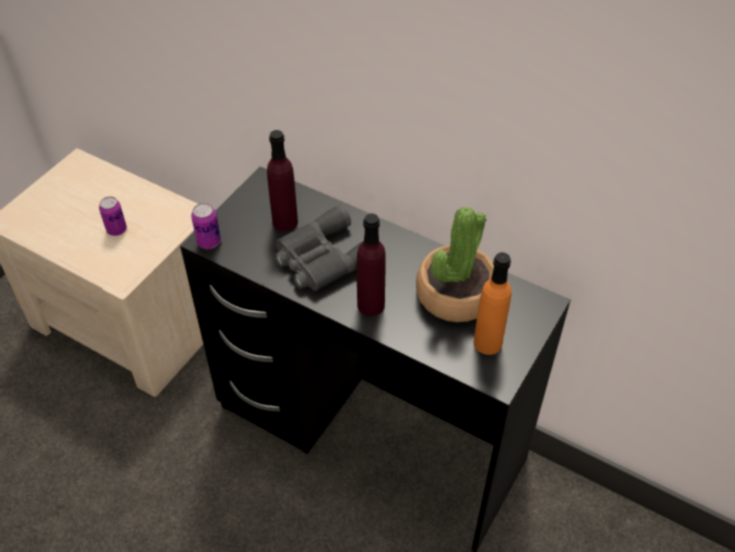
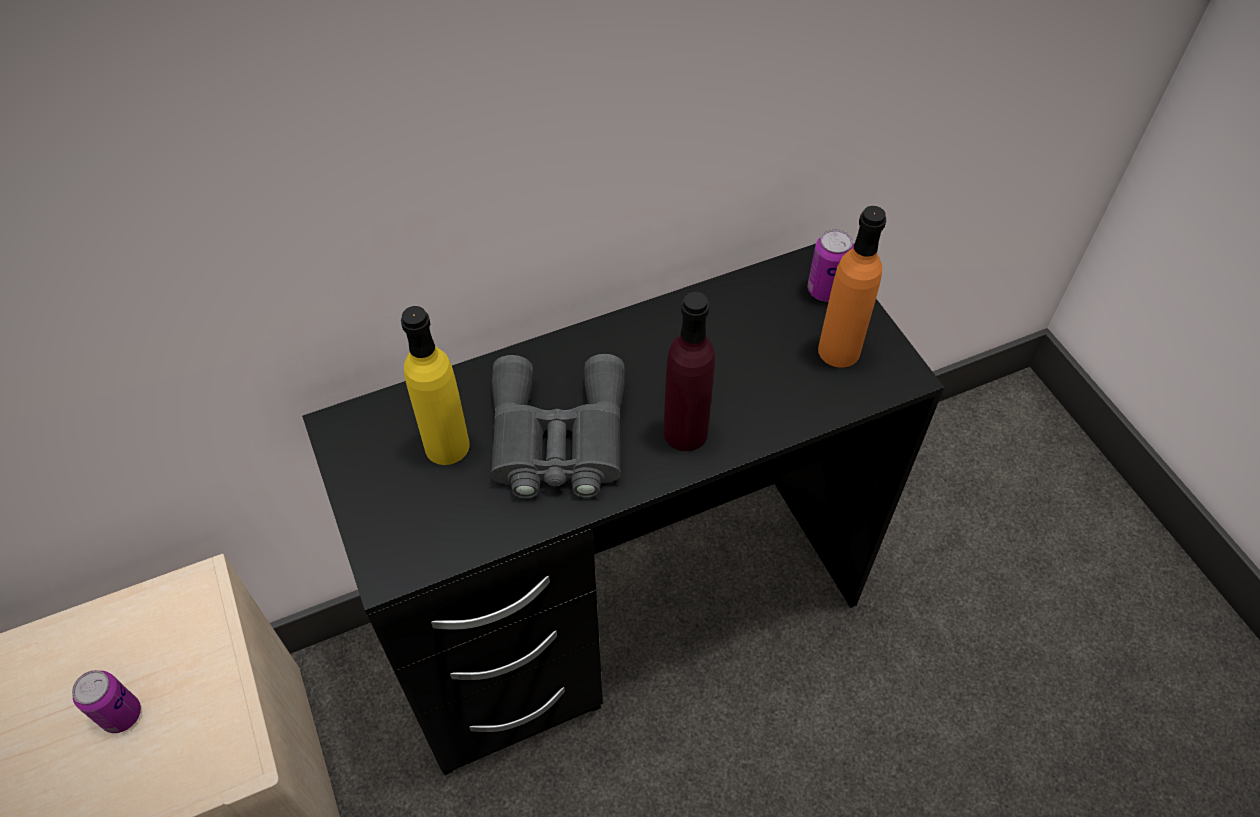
camera: 55 degrees left, 5 degrees up
(209, 242) = (396, 565): can -> can (825, 290)
(285, 222) = (447, 446): purple bottle -> yellow bottle
(455, 294) = (739, 336): potted plant -> none

